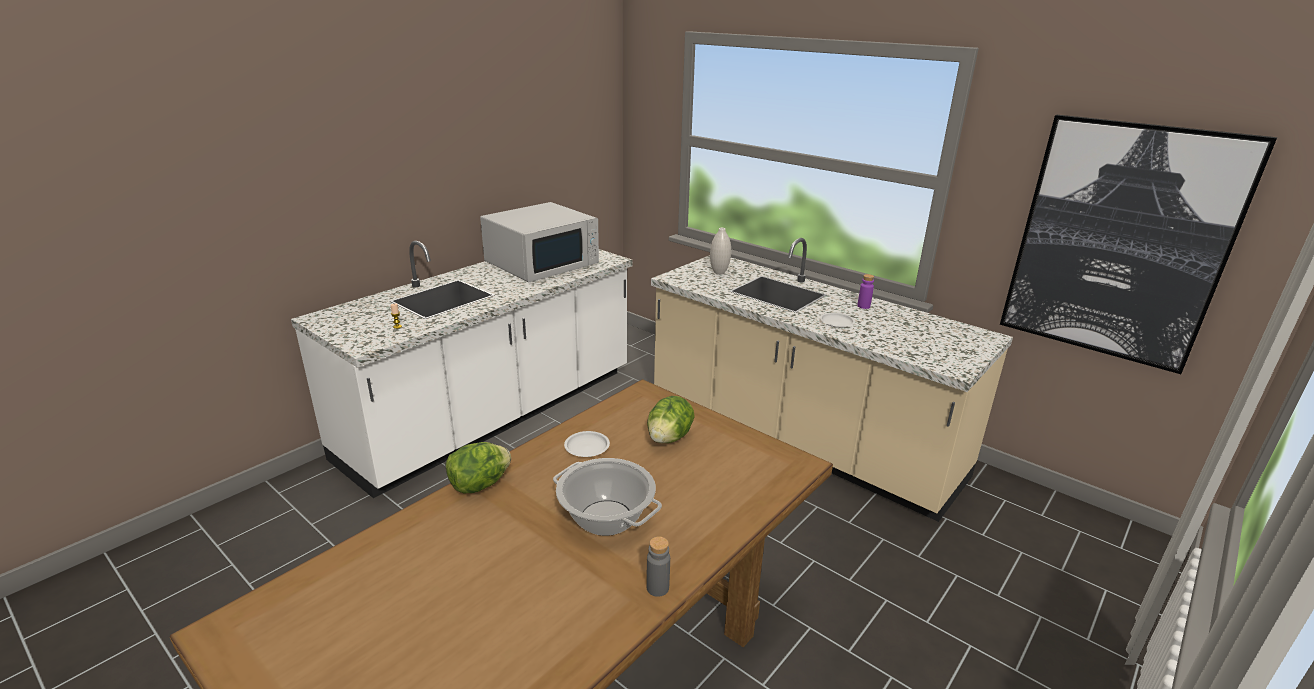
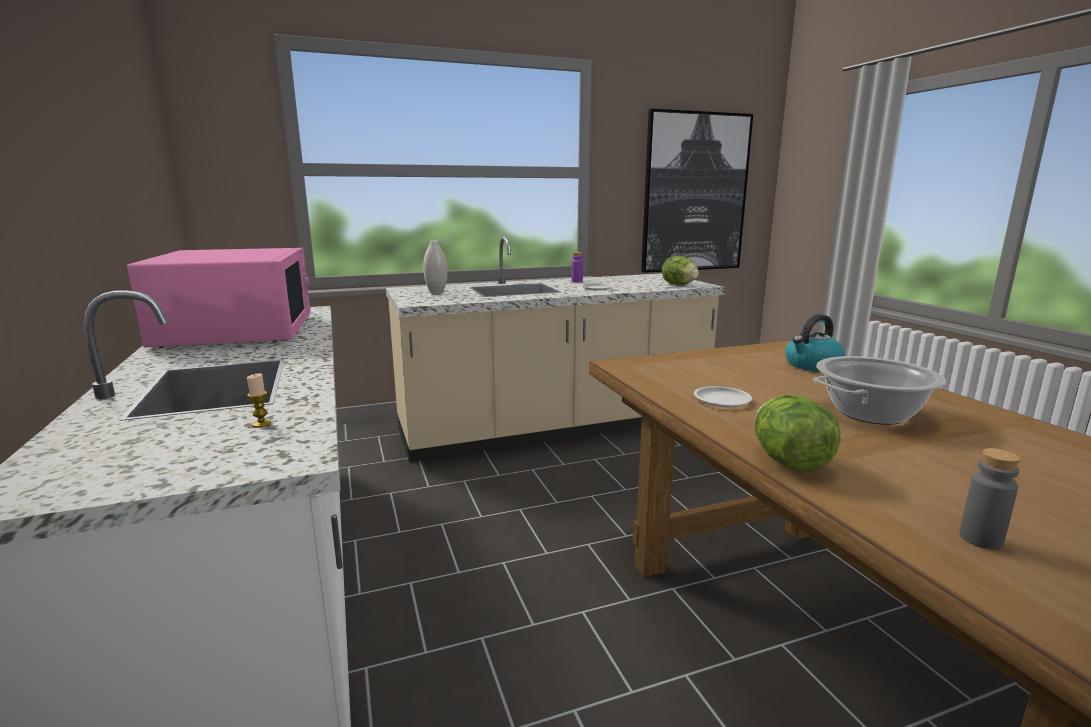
camera: 60 degrees left, 10 degrees down
(542, 263) = (239, 330): white microwave -> pink microwave
(657, 588) = (990, 413): grey bottle -> grey bottle (980, 539)
(669, 438) = (723, 371): lettuce -> lettuce (679, 285)
(734, 482) = (812, 365): none -> kettle

